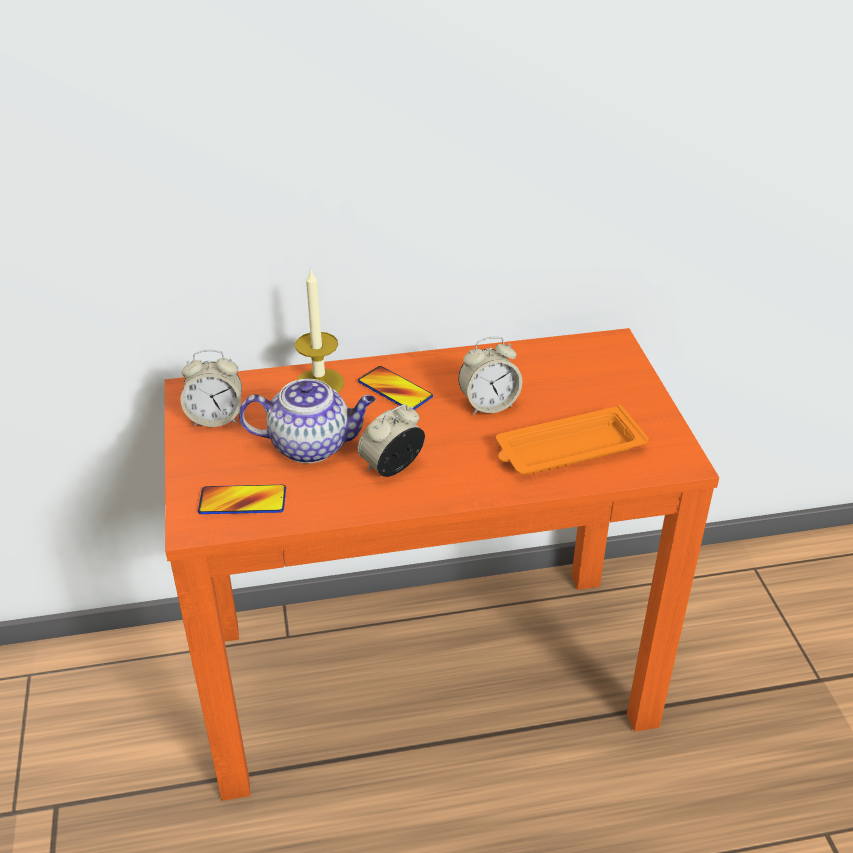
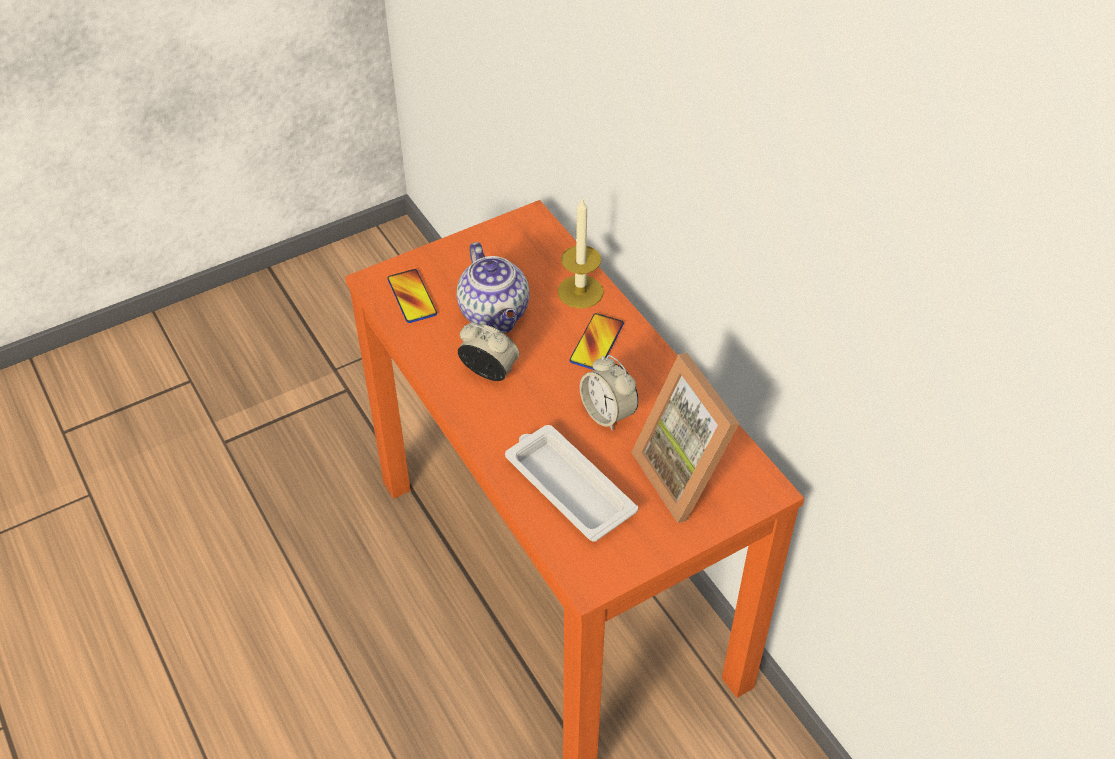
camera: 70 degrees right, 10 degrees up
(215, 418) = (503, 246): alarm clock -> none
(567, 450) = (567, 486): orange tray -> white tray
(581, 377) = (689, 474): none -> picture frame

